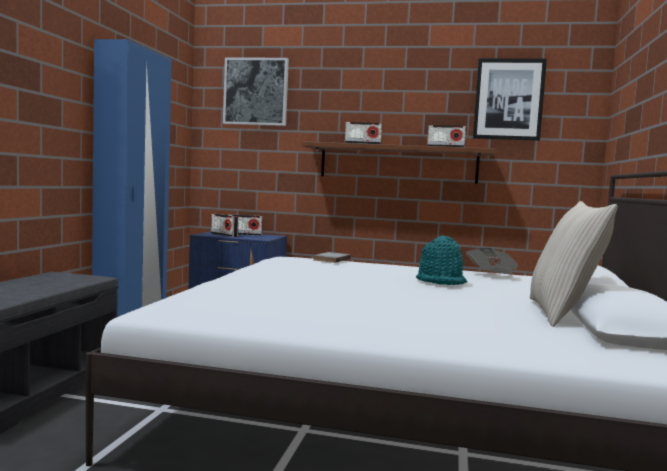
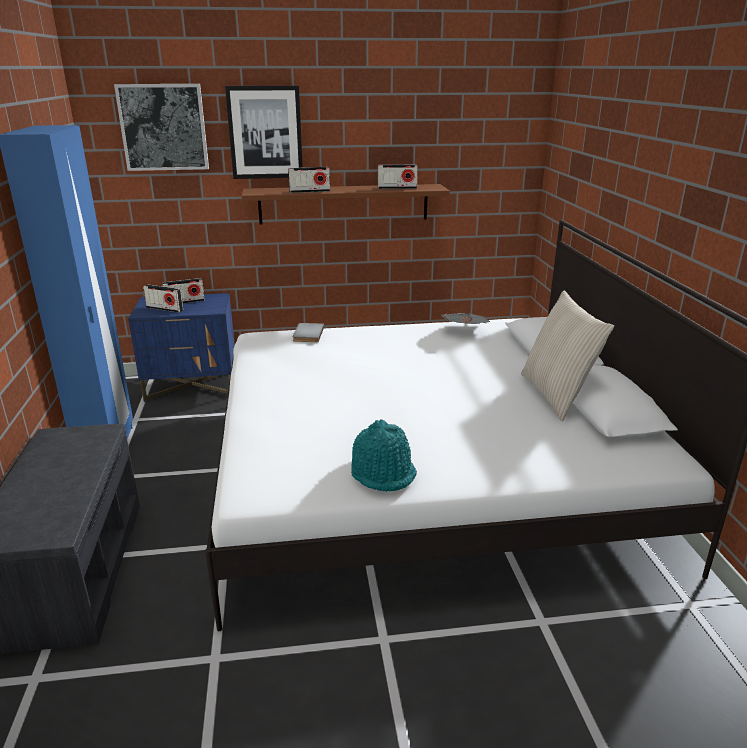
camera: 20 degrees left, 20 degrees up
(441, 281) = (434, 358): turquoise hat -> turquoise hat (383, 472)
(508, 99) = (454, 128): picture -> picture (265, 132)

